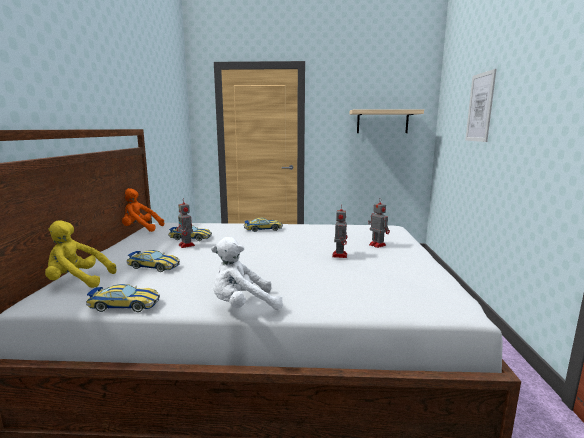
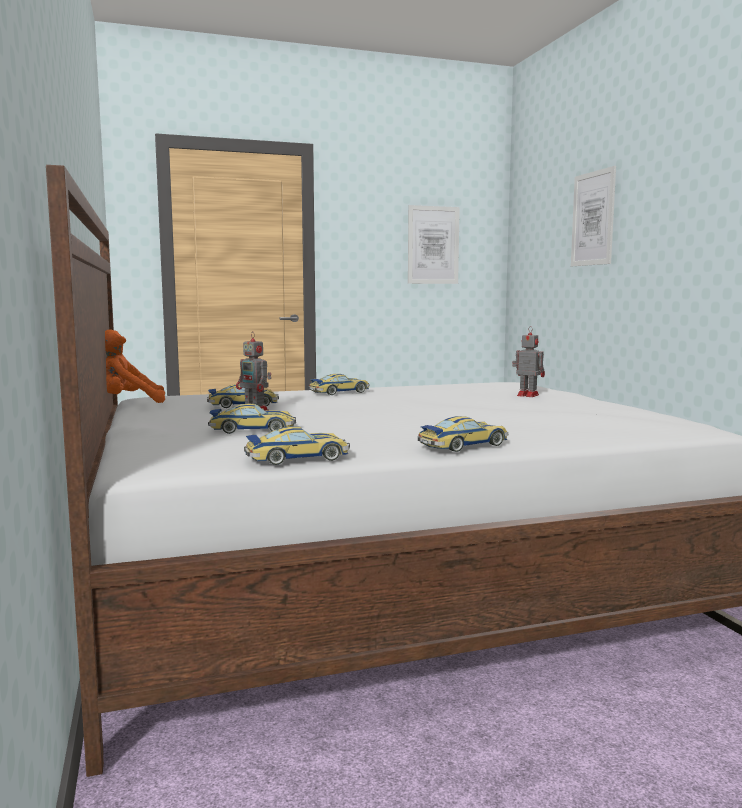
camera: 20 degrees left, 5 degrees down
(78, 281) = (162, 449): yellow plush toy -> none
(243, 306) = (463, 445): white plush toy -> toy car
(339, 255) = (497, 405): toy robot -> none
(382, 122) = (433, 245): shelf -> picture

